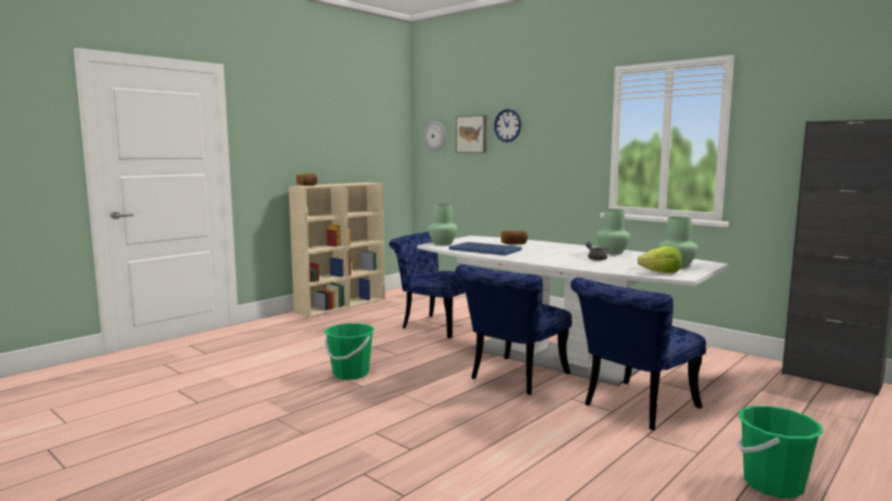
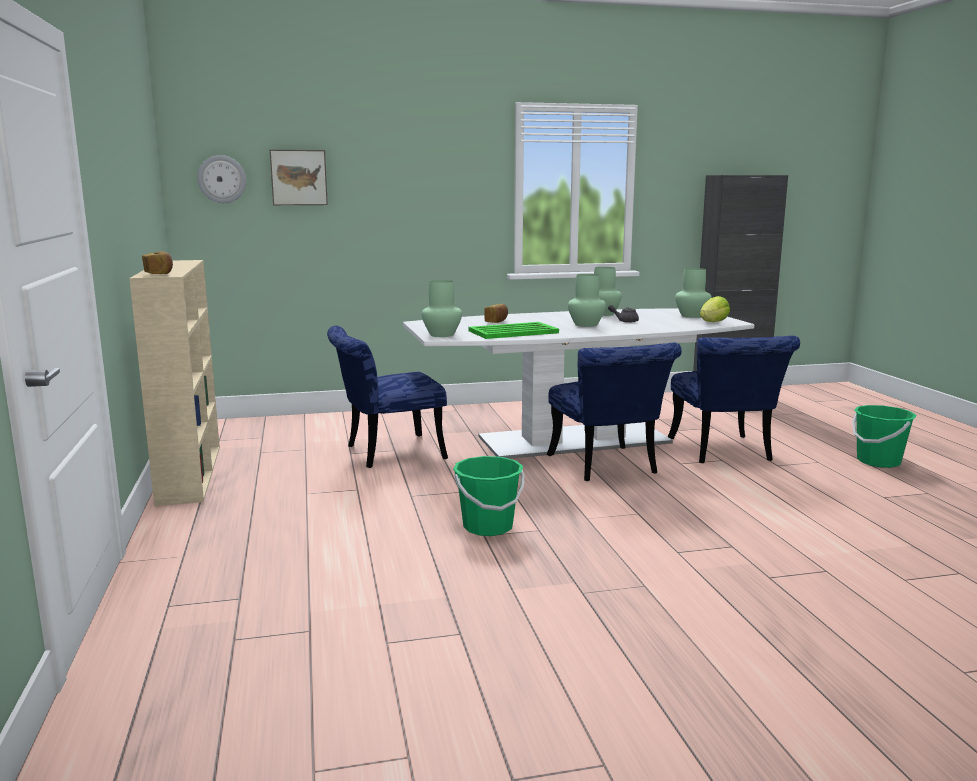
camera: 55 degrees left, 5 degrees up
(485, 250) = (514, 332): blue tray -> green tray
(507, 125) = (363, 166): wall clock -> none
(552, 255) = (585, 325): none -> green vase

